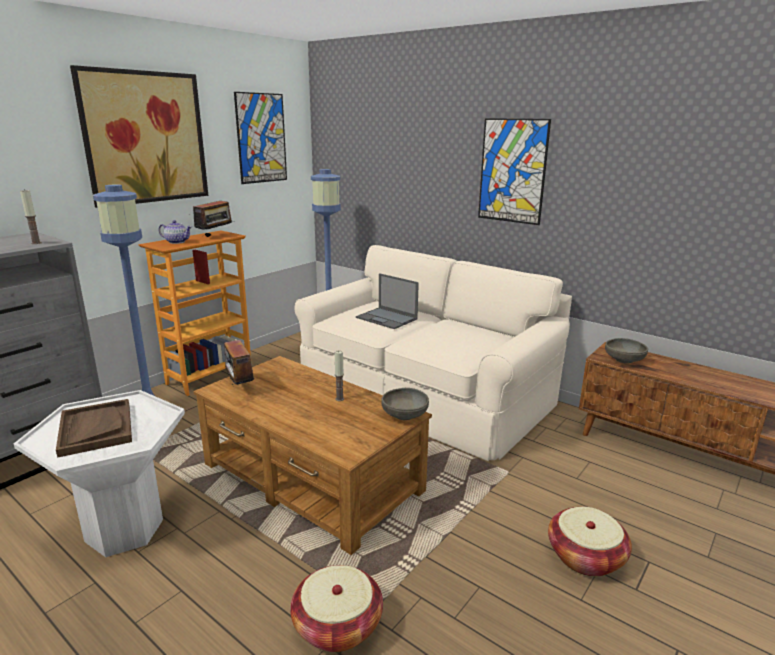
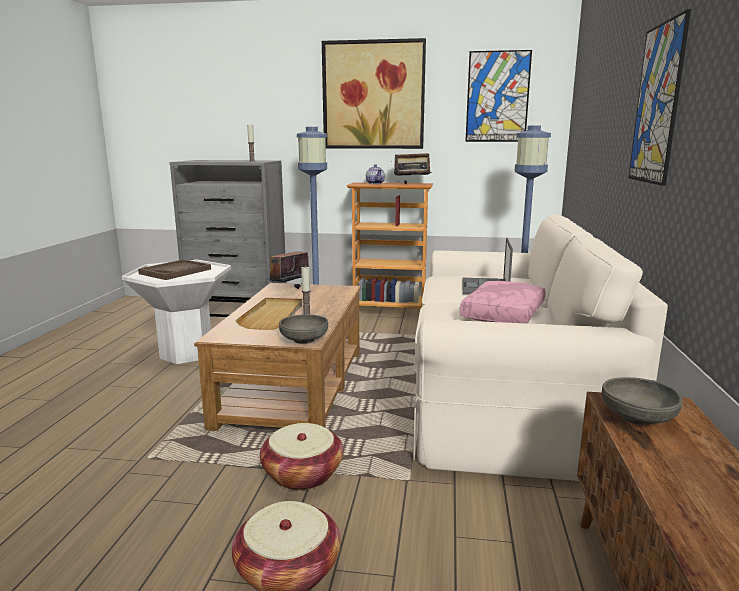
camera: 60 degrees right, 5 degrees down
(318, 414) = (273, 316): none -> beige tray
(337, 625) = (125, 448): basket -> basket (302, 474)
(454, 333) = (504, 314): none -> pink pillow

